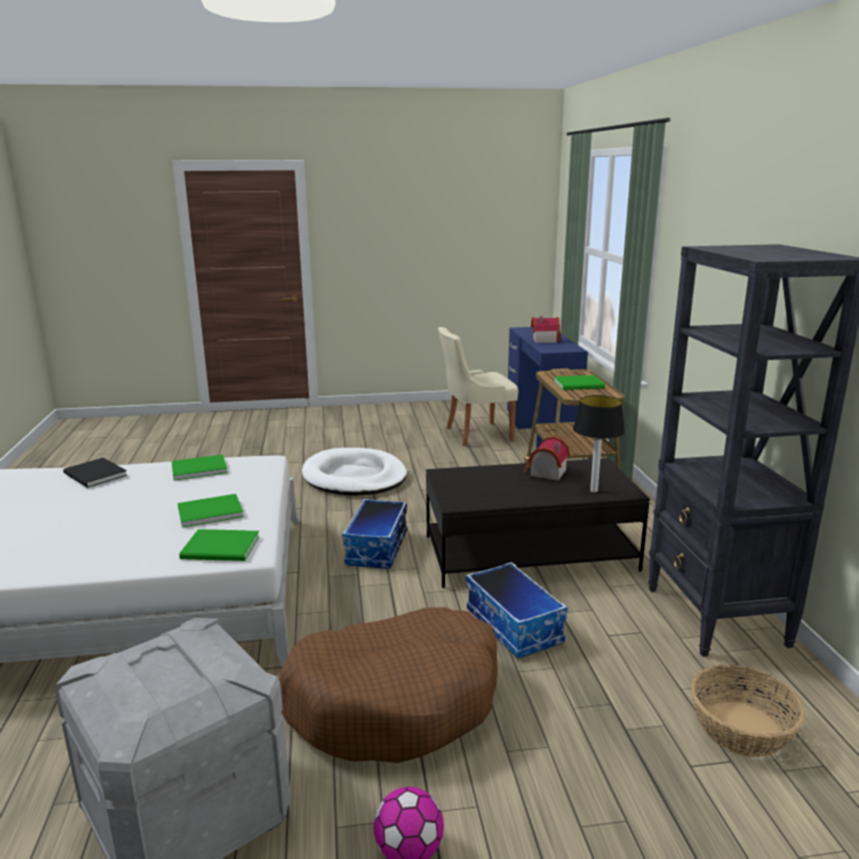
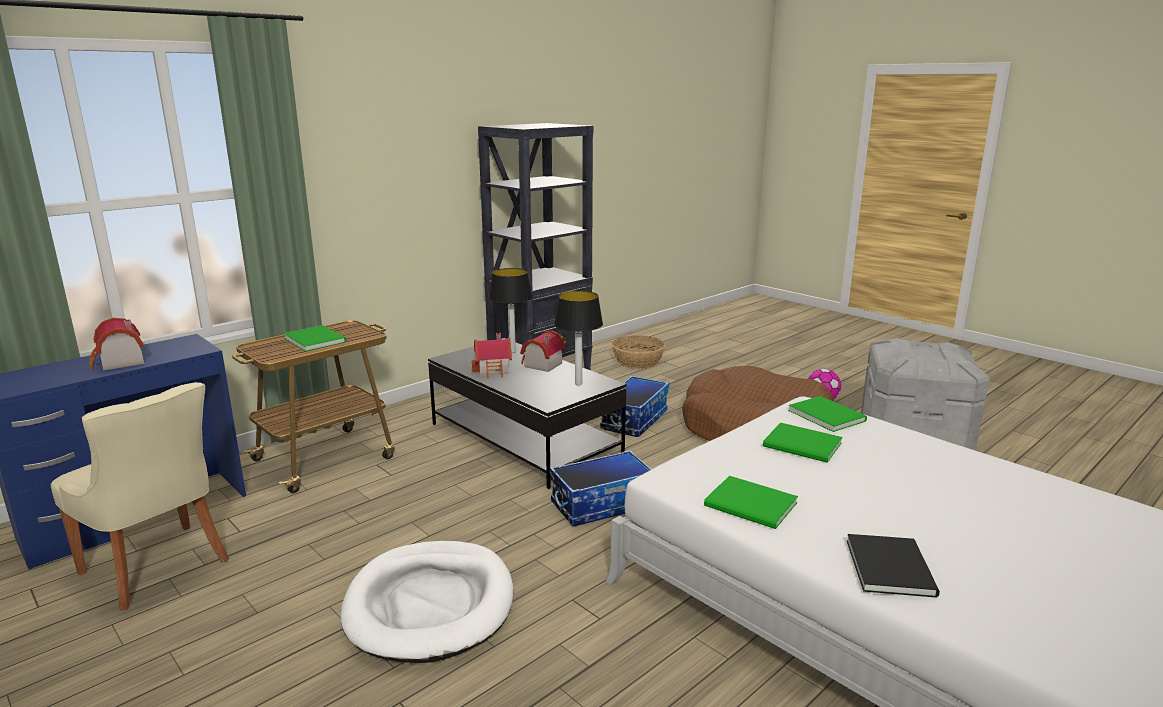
camera: 125 degrees left, 0 degrees up
(468, 493) = (578, 384): none -> table lamp
(538, 492) = (540, 365): none -> toy house

